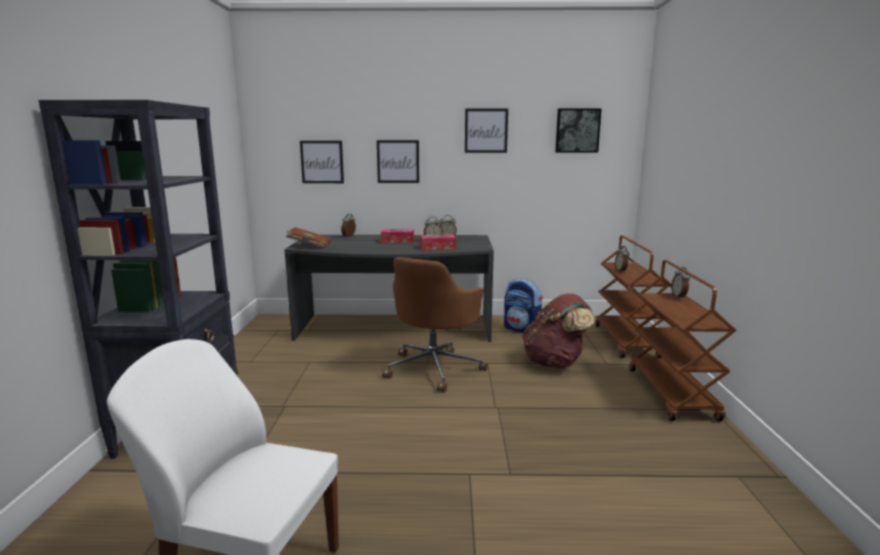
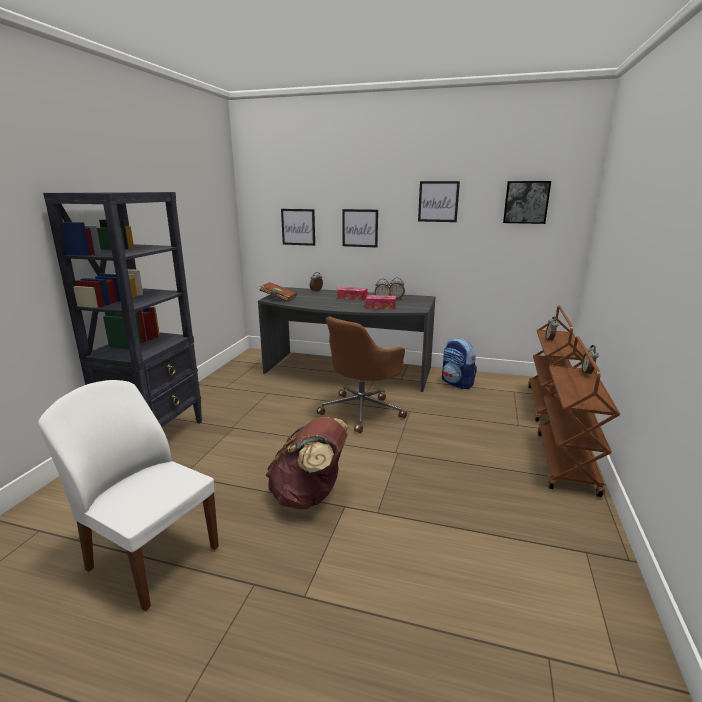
camera: 15 degrees right, 5 degrees up
(555, 363) = (470, 418): brown backpack -> brown backpack (309, 496)

